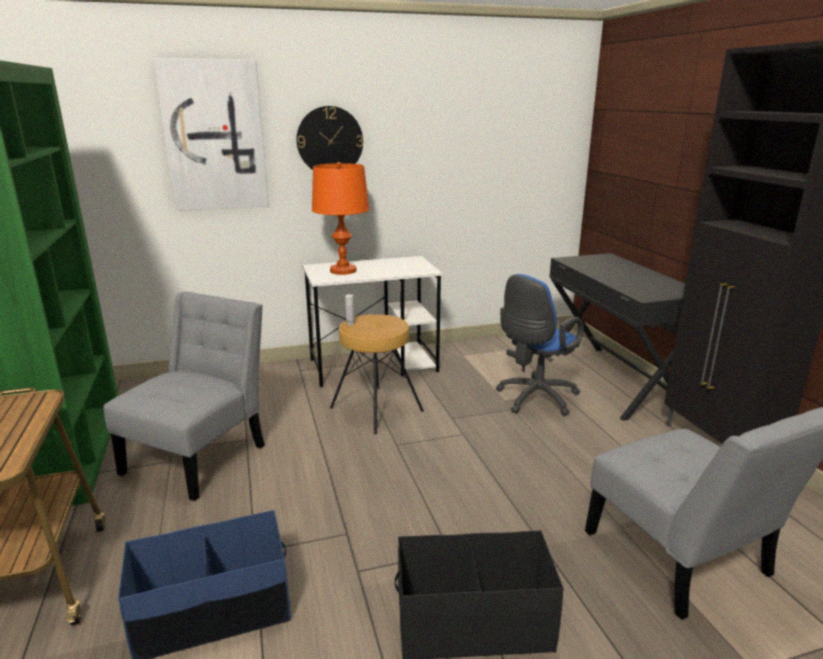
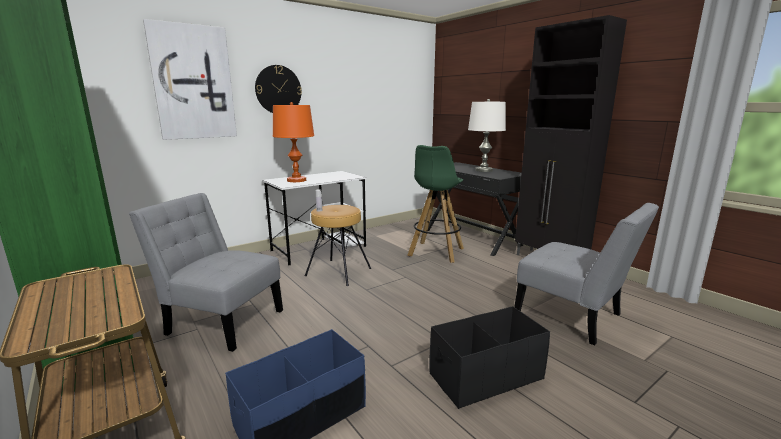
camera: 20 degrees left, 5 degrees down
(200, 456) = (221, 321): grey chair -> grey chair turned 75 degrees counterclockwise
(534, 399) = (435, 252): blue office chair -> green stool
(636, 278) = (483, 170): none -> white table lamp

